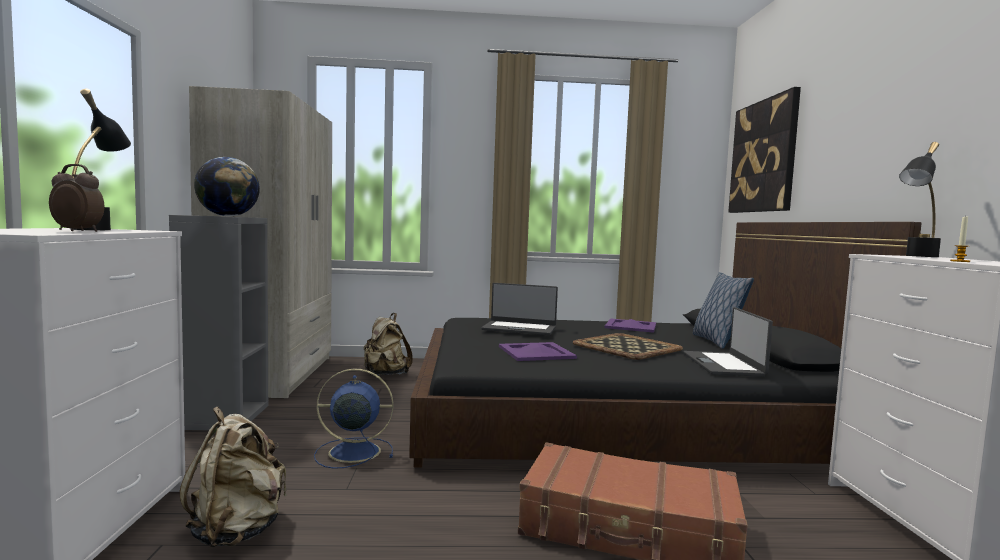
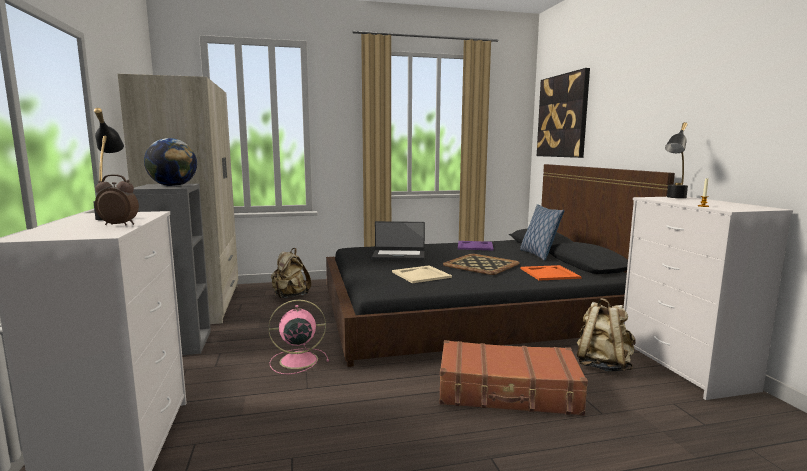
camera: 10 degrees left, 5 degrees up
(238, 531) = (245, 427): beige backpack -> beige backpack (602, 365)
(352, 452) = (297, 360): blue fan -> pink fan
(537, 352) = (421, 275): purple tray -> beige tray
(724, 364) = (550, 273): laptop -> orange tray

